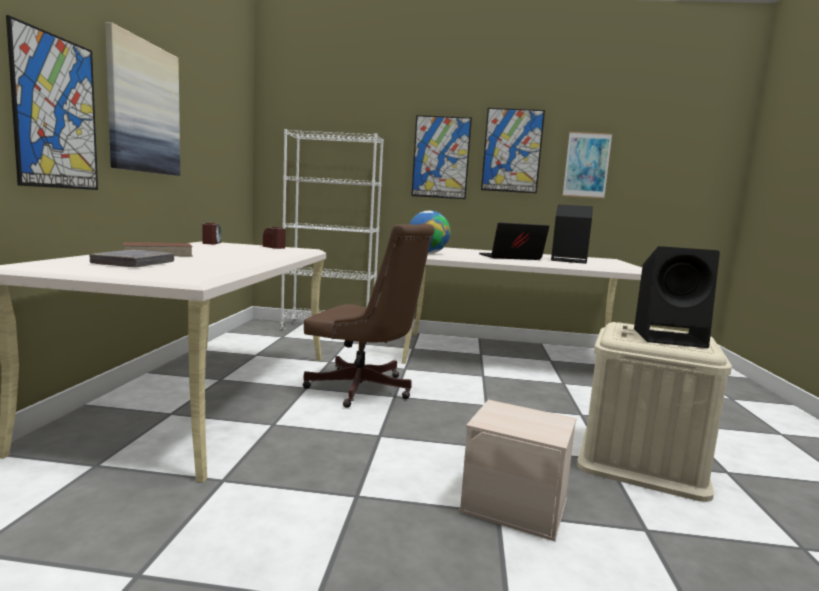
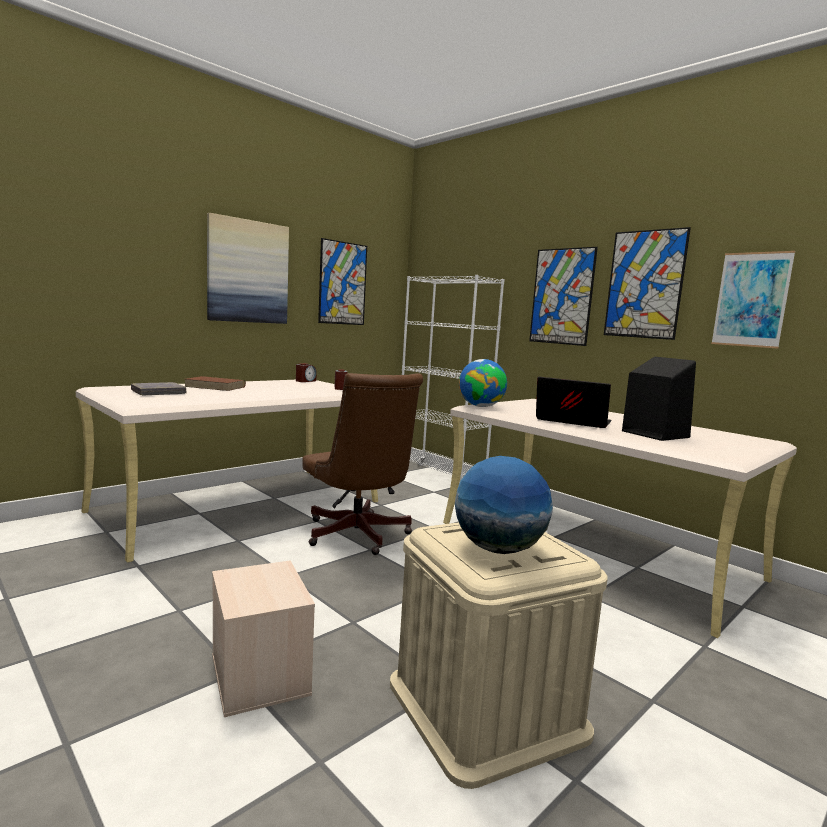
camera: 40 degrees right, 0 degrees up
(56, 113) = (154, 284): picture -> picture (342, 283)
(671, 338) = (498, 549): black speaker -> globe

